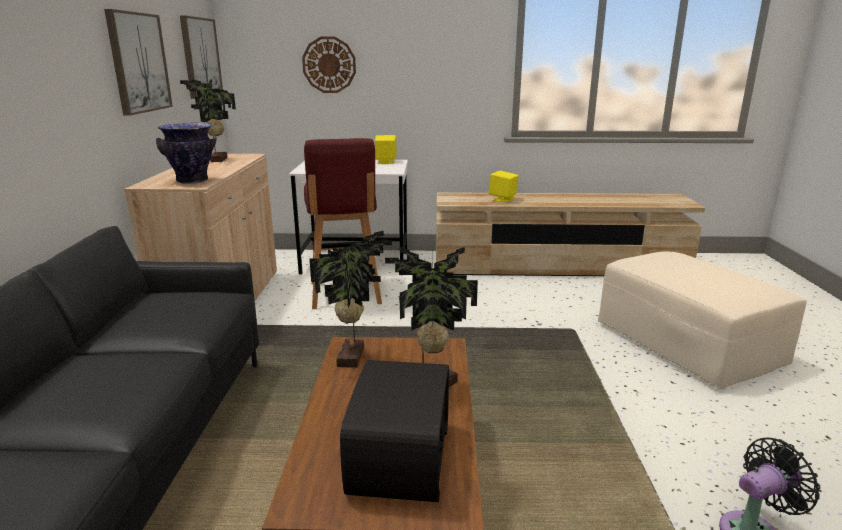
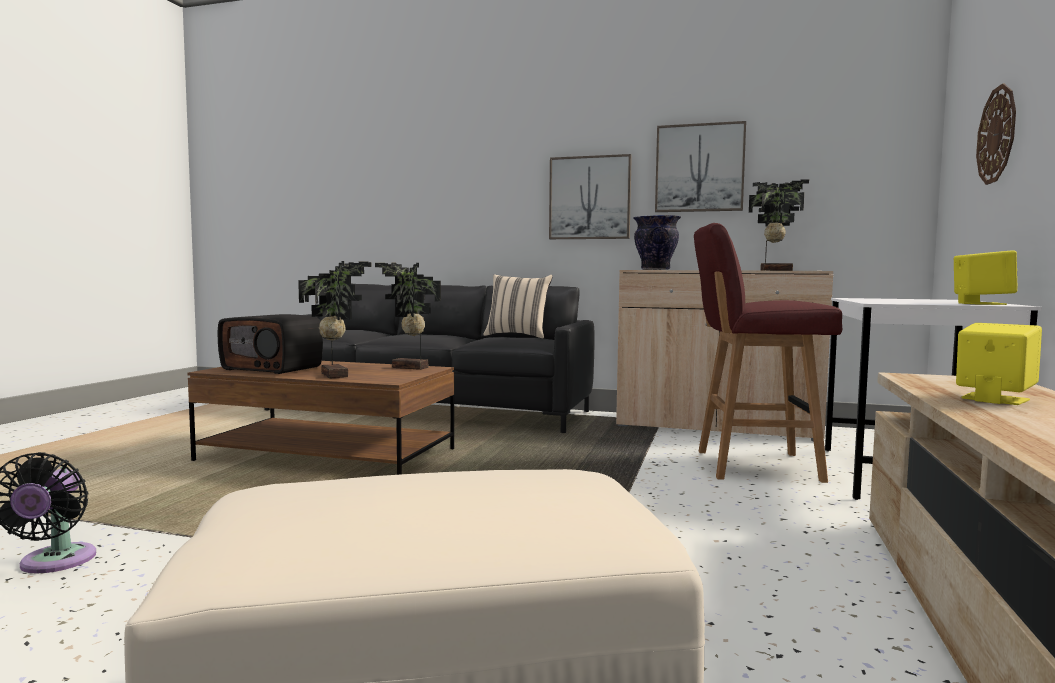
camera: 105 degrees right, 15 degrees down
(119, 315) = (518, 336): none -> beige pillow
(200, 57) = (862, 158): picture -> picture (590, 198)

